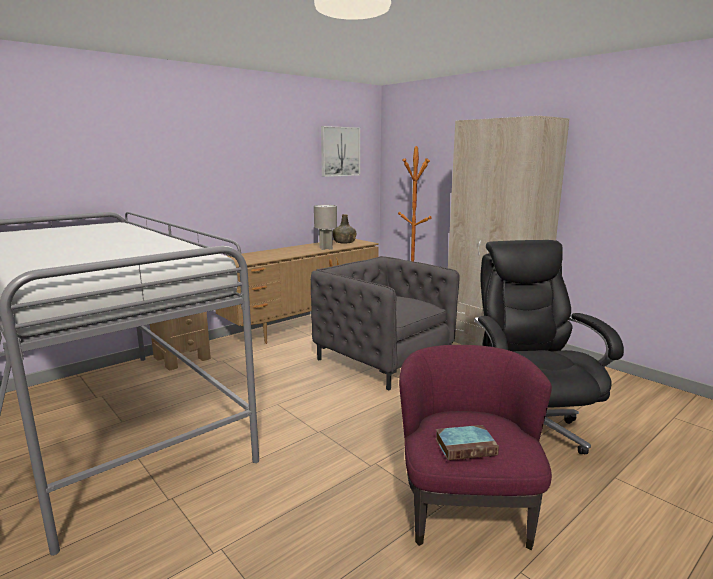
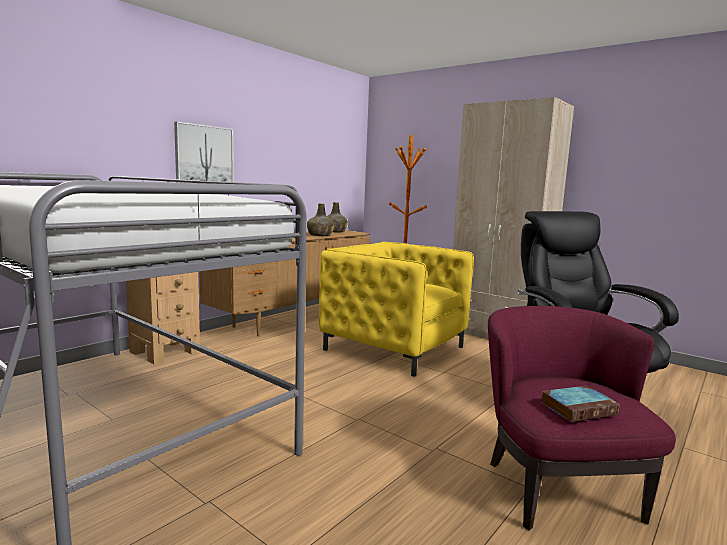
camera: 10 degrees left, 5 degrees down
(326, 248) = (320, 235): grey table lamp -> green bottle
(340, 151) = (330, 138): picture -> picture (204, 157)
(383, 359) = (394, 348): grey armchair -> yellow armchair

